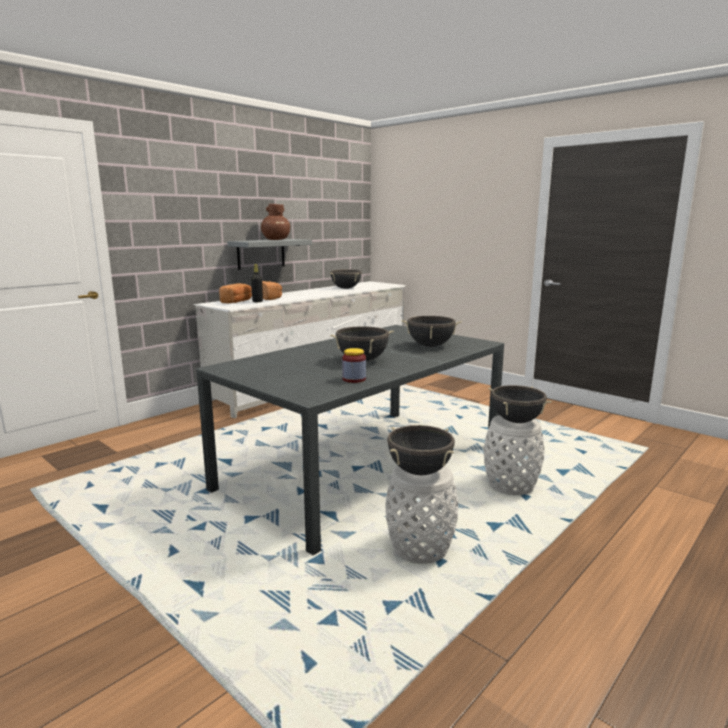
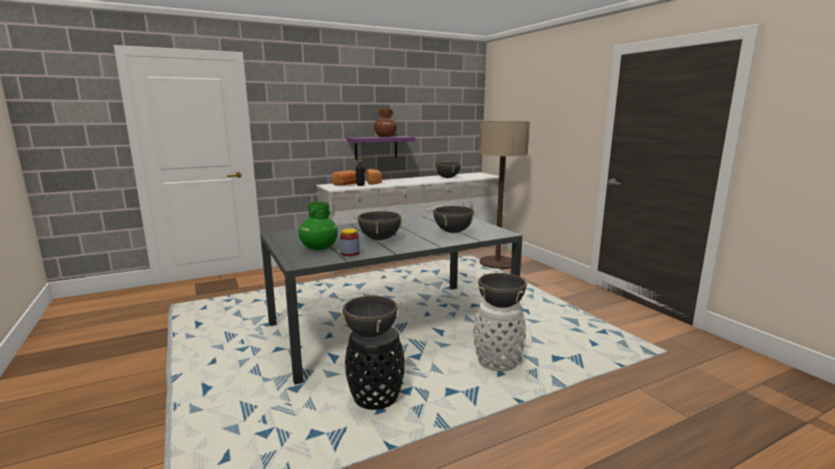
camera: 20 degrees right, 0 degrees up
(261, 254) = (376, 147): grey shelf -> purple shelf
(305, 377) = (318, 248): none -> green vase
(416, 384) = (497, 263): none -> floor lamp
(420, 548) = (375, 397): white stool -> black stool

